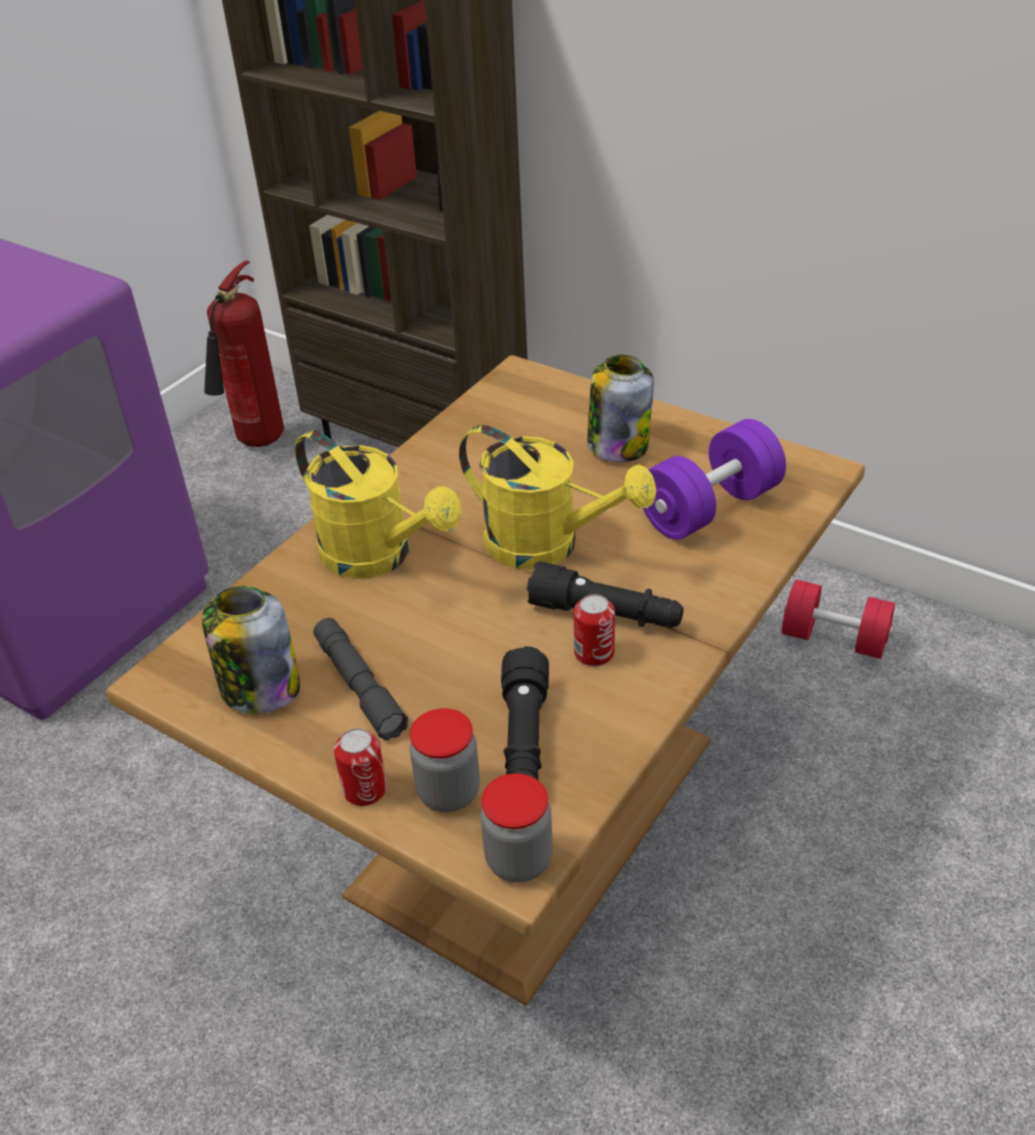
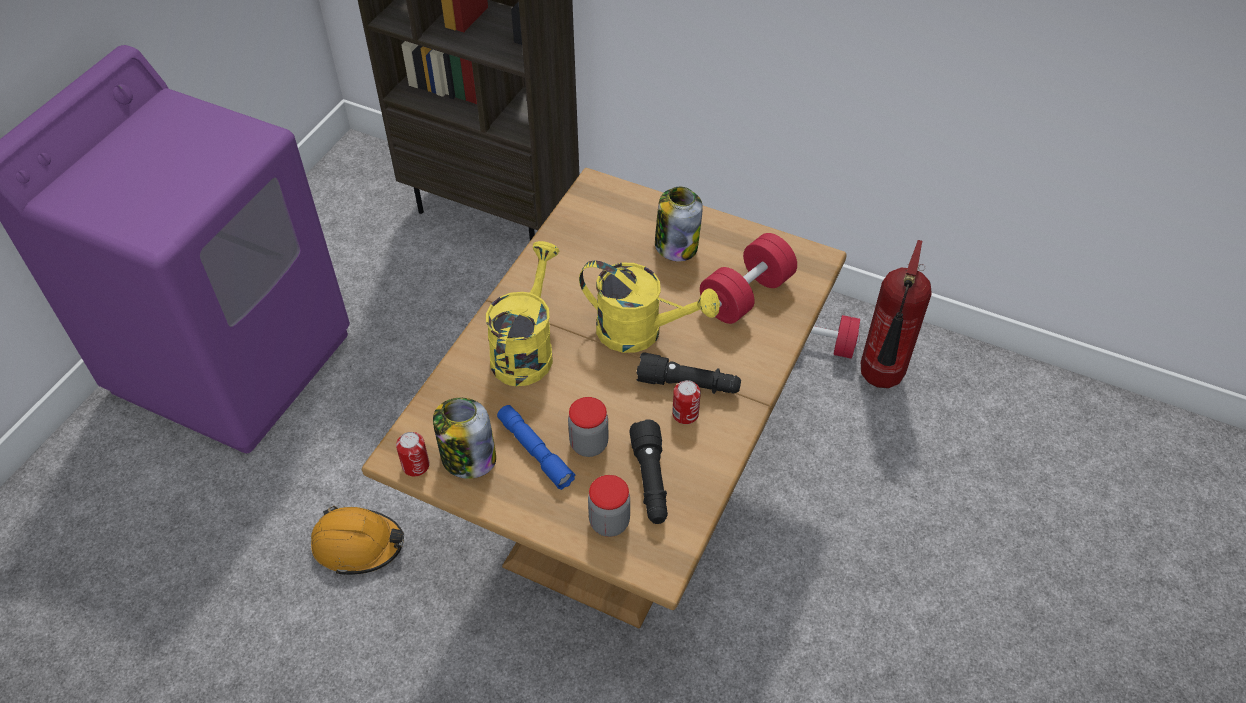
camera: 10 degrees left, 10 degrees up
(153, 848) = (358, 545): none -> orange hard hat
(258, 443) = (359, 203): fire extinguisher -> fire extinguisher (880, 381)
(359, 686) = (535, 451): grey flashlight -> blue flashlight
(365, 789) = (555, 525): can -> can (416, 465)
(379, 556) = (525, 349): yellow watering can -> yellow watering can turned 105 degrees counterclockwise
(519, 860) = (661, 563): jar -> jar (589, 444)
(710, 508) = (746, 295): purple dumbbell -> red dumbbell

